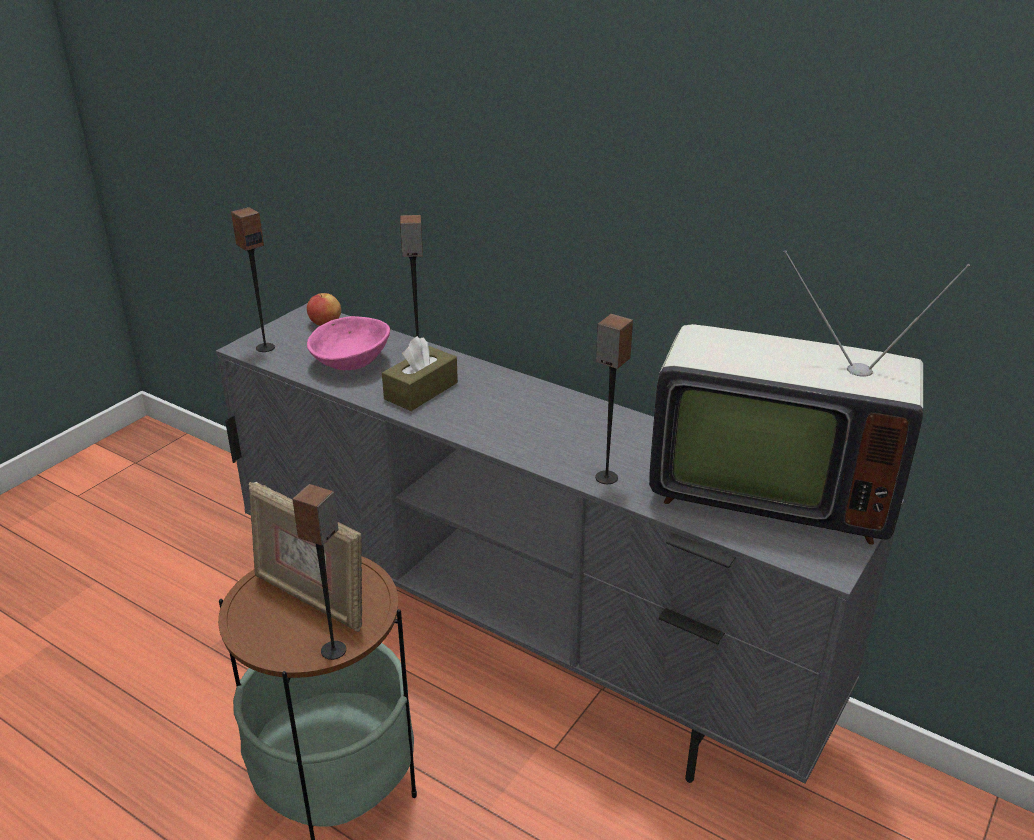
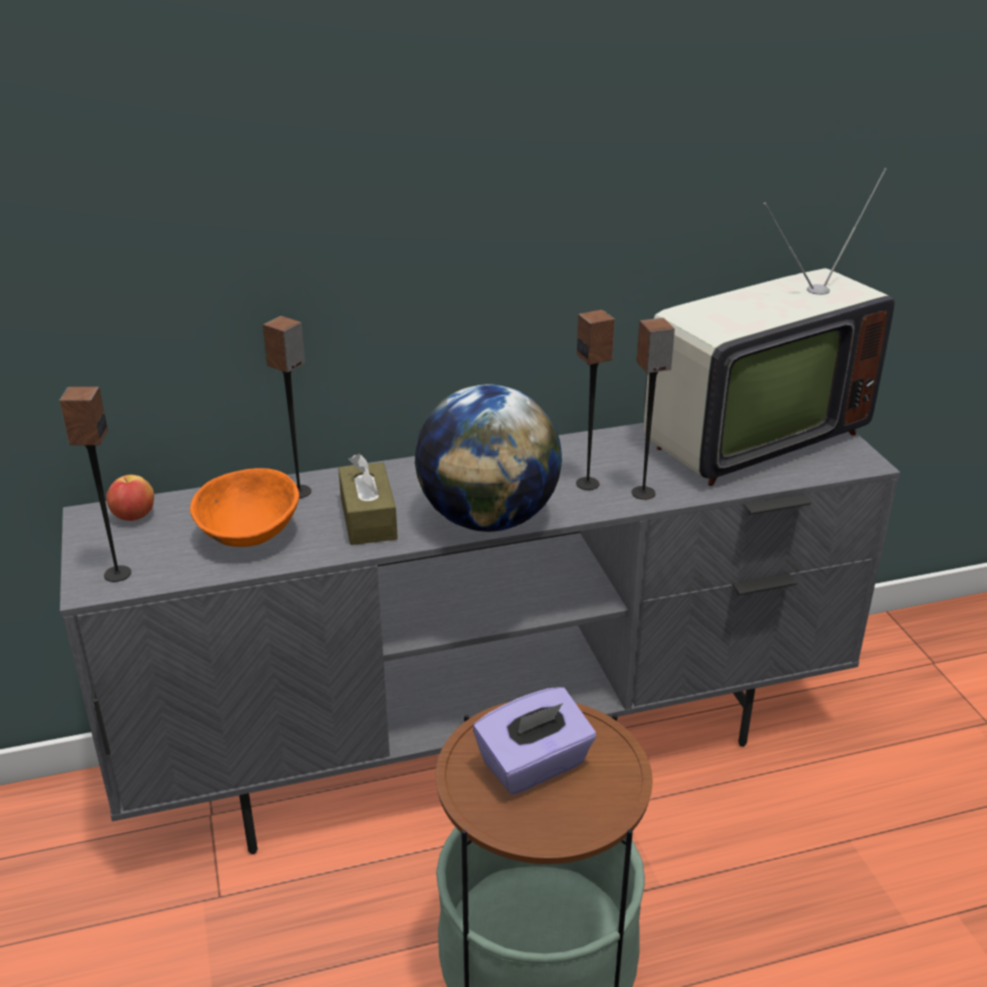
camera: 50 degrees left, 0 degrees up
(310, 599) = (534, 765): picture frame -> purple tissue box
(334, 650) = (630, 783): speaker -> speaker (588, 483)
(352, 364) = (250, 535): pink bowl -> orange bowl
(481, 432) = (488, 519): none -> globe

